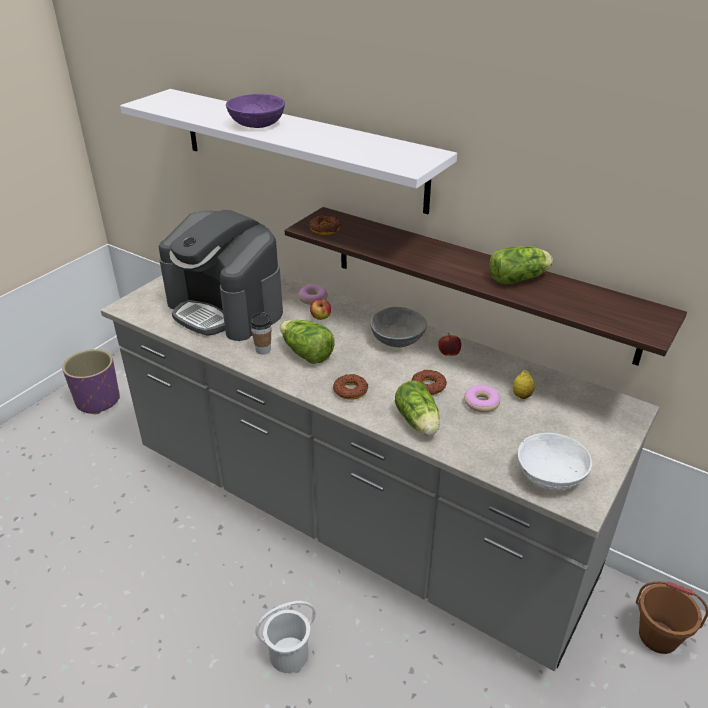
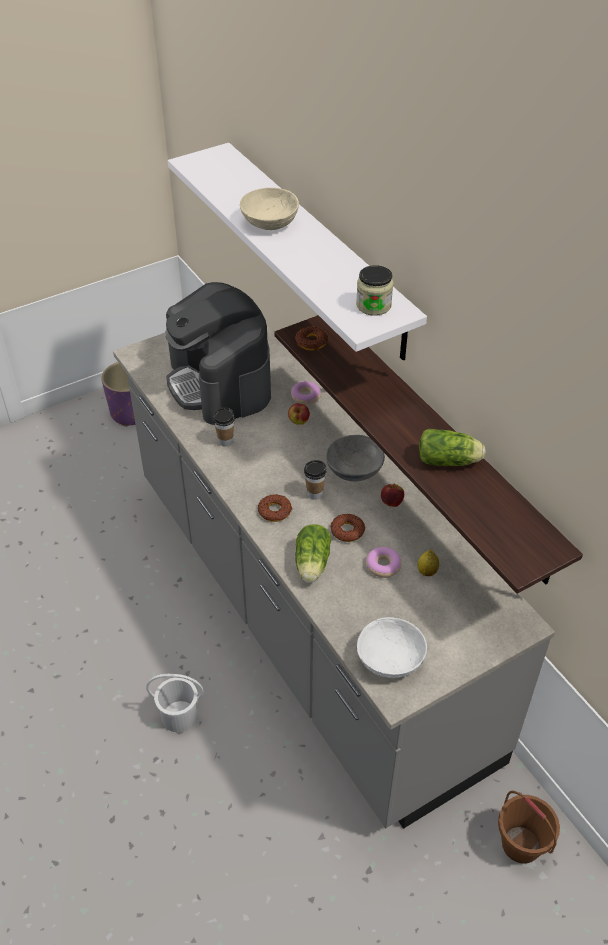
camera: 25 degrees right, 10 degrees up
(257, 124) = (270, 222): purple bowl -> beige bowl
(306, 353) = (261, 458): lettuce -> none
(377, 367) = (314, 494): none -> cup
(405, 154) = (373, 305): none -> jar

